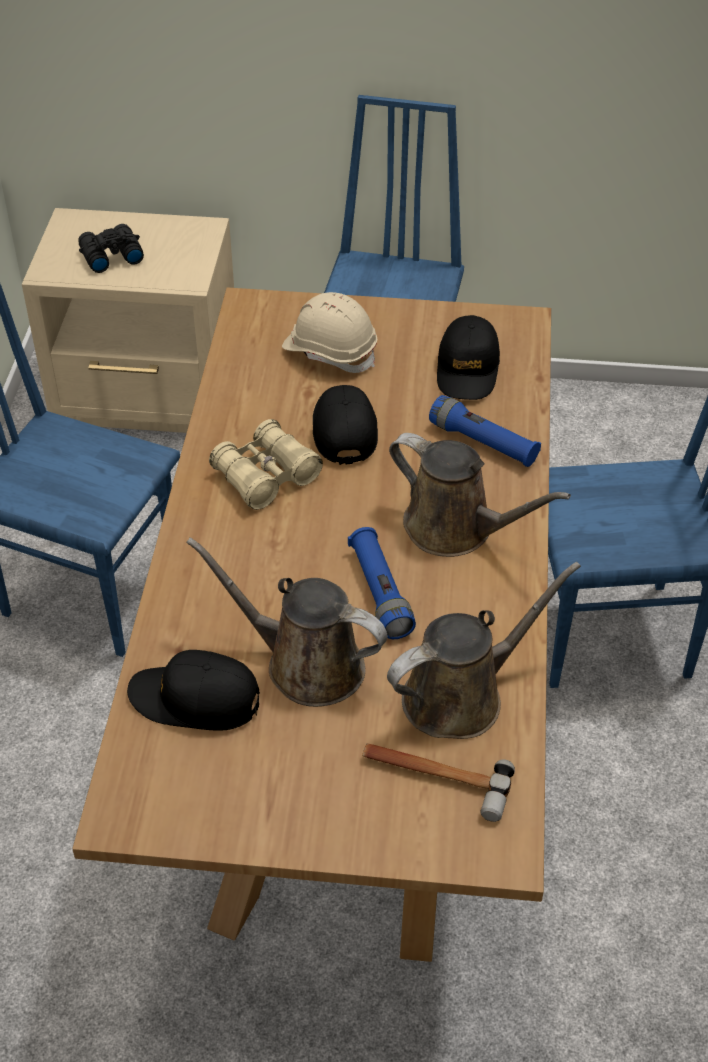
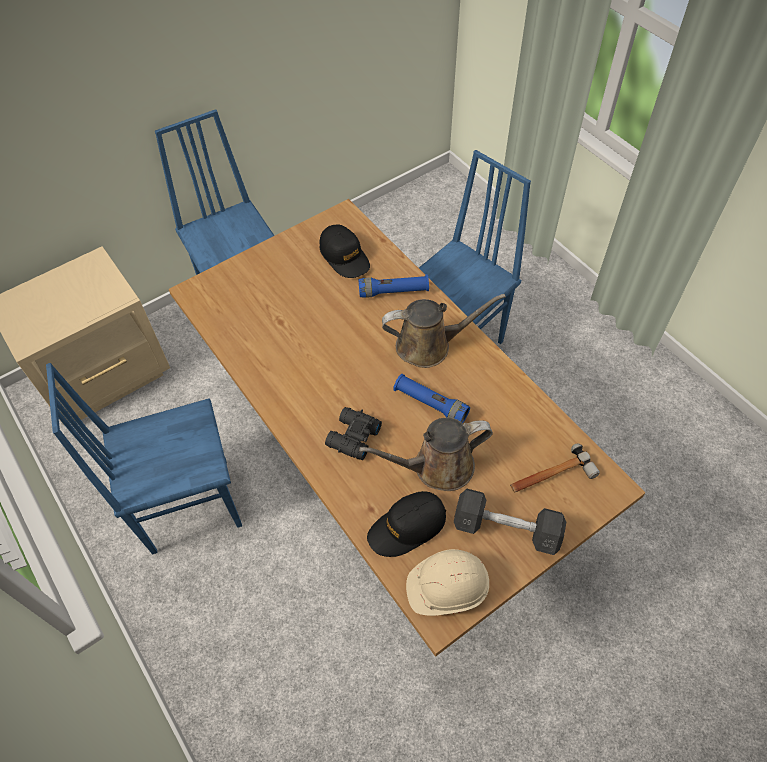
camera: 40 degrees left, 10 degrees up
(110, 256) = (54, 310): black binoculars -> black binoculars (352, 437)
(266, 476) = (310, 382): beige binoculars -> none
(308, 790) = (506, 528): none -> grey dumbbell
(330, 351) = (266, 291): beige hard hat -> beige hard hat (446, 587)
(344, 429) = (320, 329): black cap -> none
(461, 696) = (519, 427): brown watering can -> none

